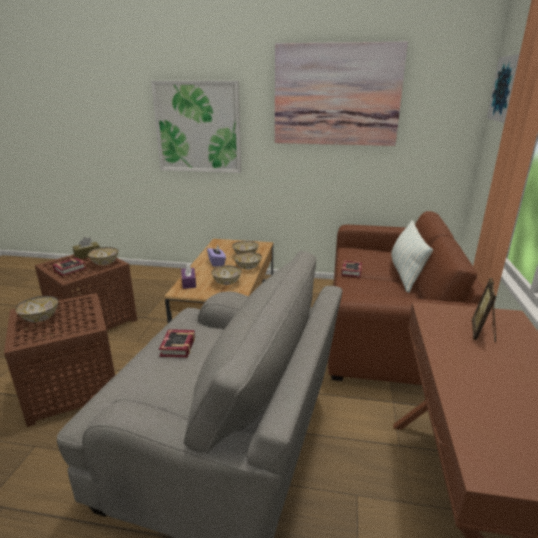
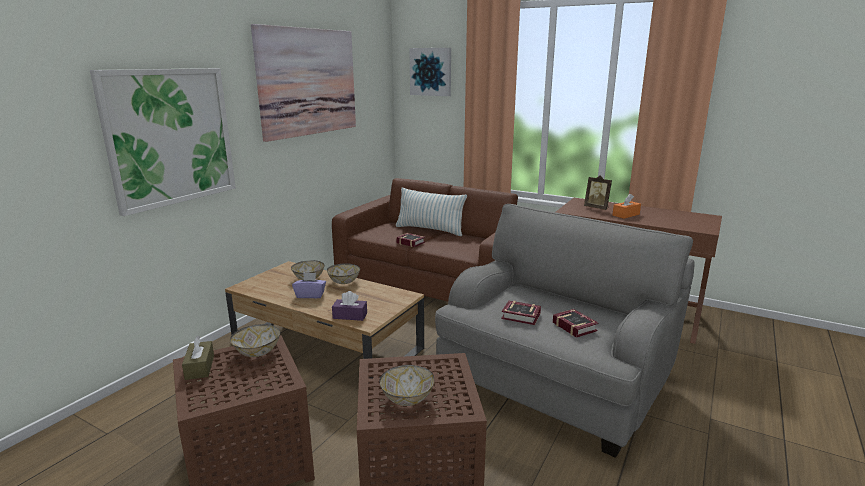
camera: 70 degrees left, 5 degrees down
(71, 269) = (248, 380): book -> book (574, 326)
(226, 282) = (371, 296): bowl -> none
(476, 362) = (626, 215): none -> orange tissue box

